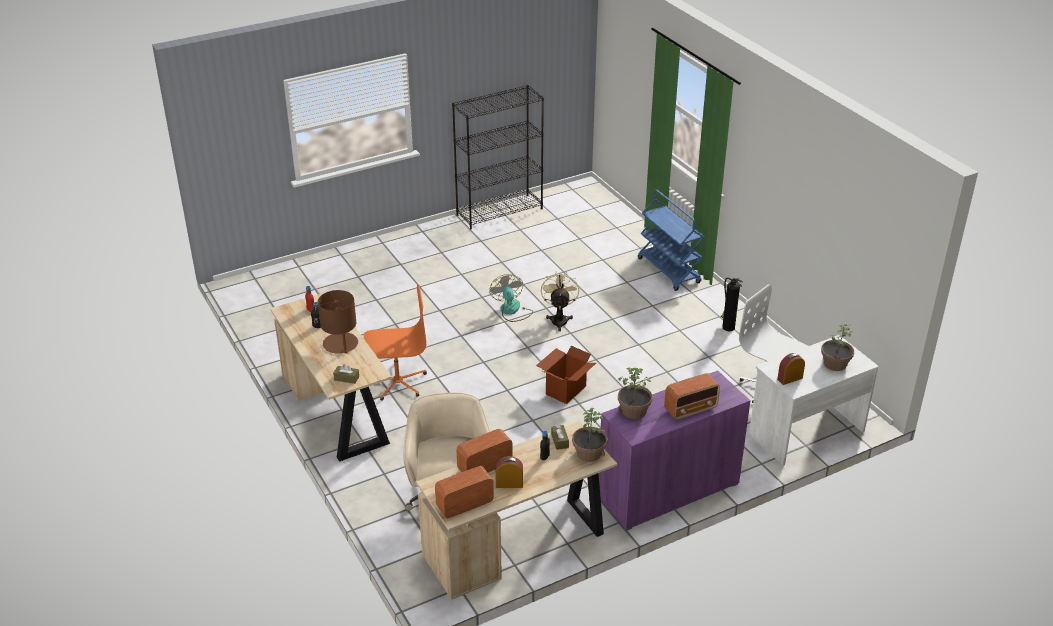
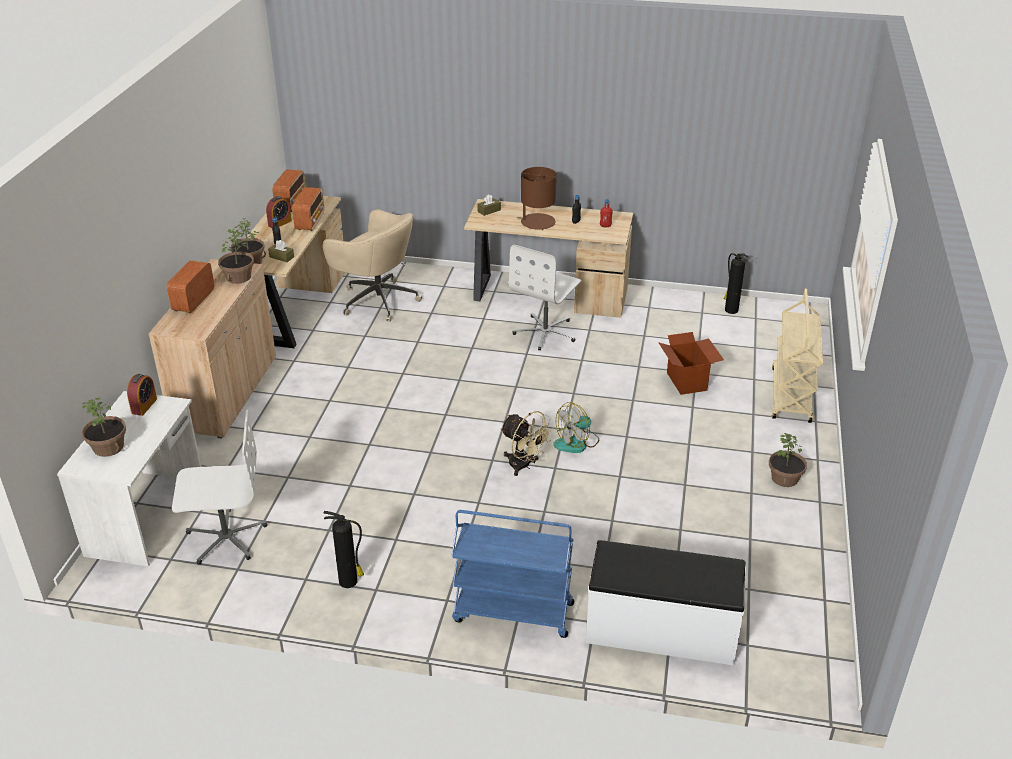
camera: 130 degrees right, 0 degrees up
(268, 316) = (730, 310): none -> fire extinguisher
(362, 258) = (791, 396): none -> beige cart
(397, 382) = (546, 332): orange office chair -> white office chair
(453, 235) = (785, 478): none -> potted plant
(500, 211) = (816, 546): black bookcase -> none
(512, 311) = (577, 443): fan -> fan turned 120 degrees clockwise
(565, 390) = (414, 410): cardboard box -> cardboard box (687, 381)
(618, 230) = (661, 630): none -> white bench
(668, 491) = (226, 393): purple cabinet -> beige cabinet

